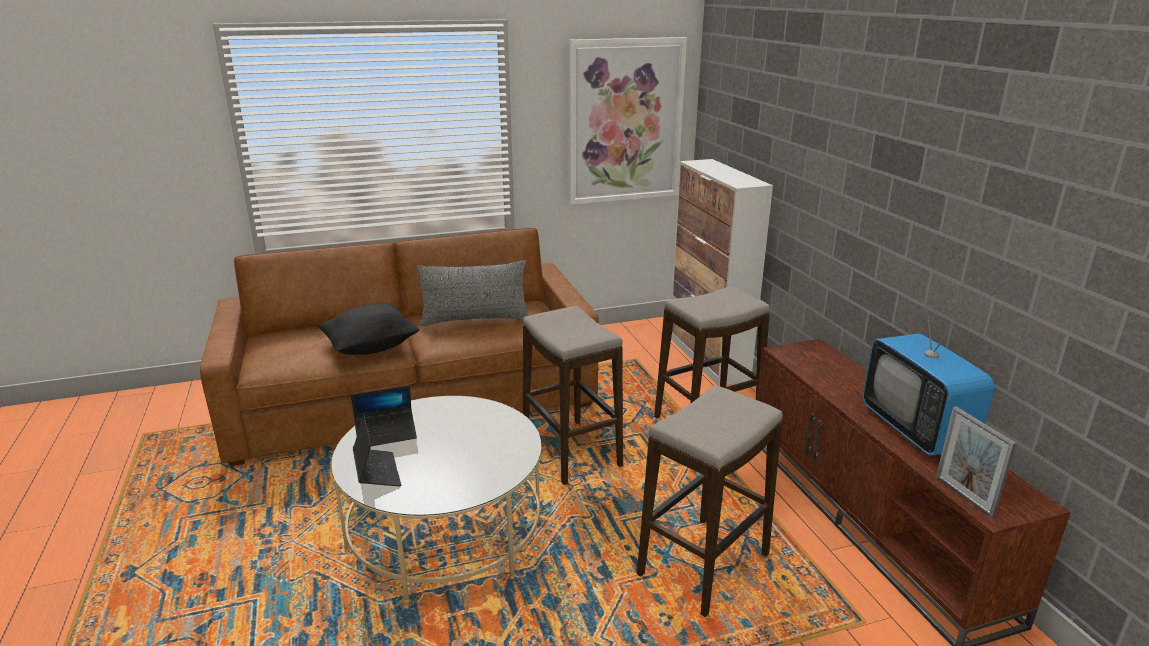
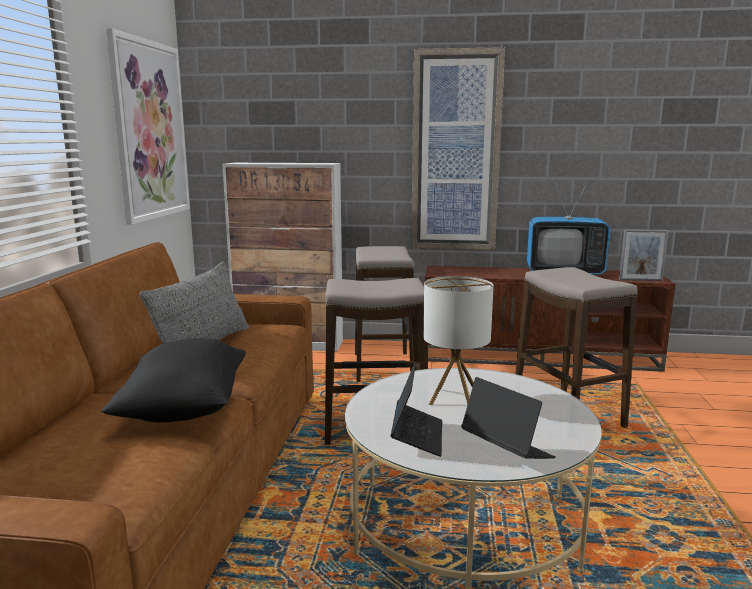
camera: 65 degrees left, 10 degrees down
(377, 472) = (506, 451): laptop -> laptop turned 45 degrees clockwise
(461, 436) = (454, 398): none -> table lamp
(869, 207) = (455, 152): none -> picture

